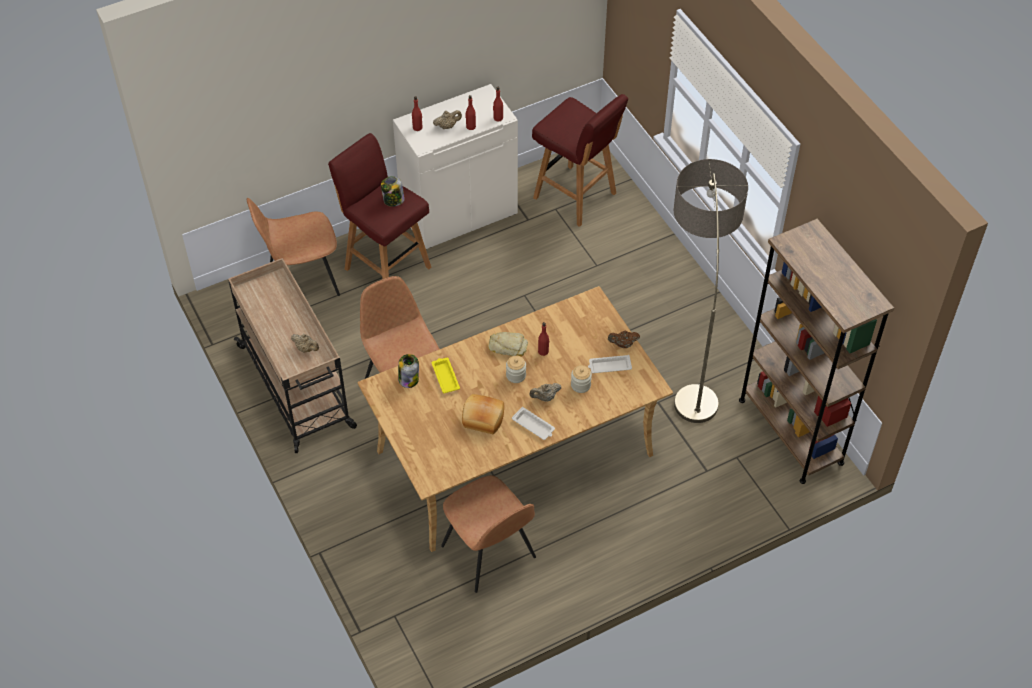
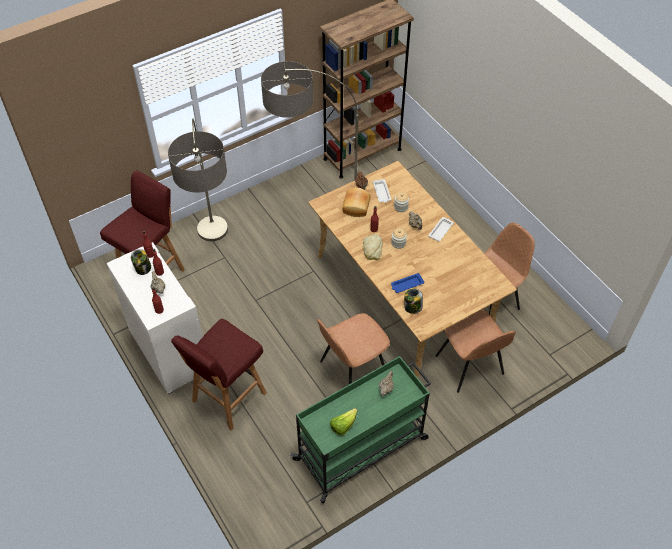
camera: 95 degrees left, 0 degrees up
(267, 306) = (343, 426): none -> lettuce
(297, 388) = (362, 448): beige cart -> green cart
(302, 280) = (244, 463): brown chair -> brown chair (470, 366)
(393, 200) = (222, 340): jar -> jar (143, 268)
(445, 376) = (406, 285): yellow tray -> blue tray
(483, 419) = (441, 259): bread -> bread (357, 207)
(596, 256) = (216, 258): none -> floor lamp

